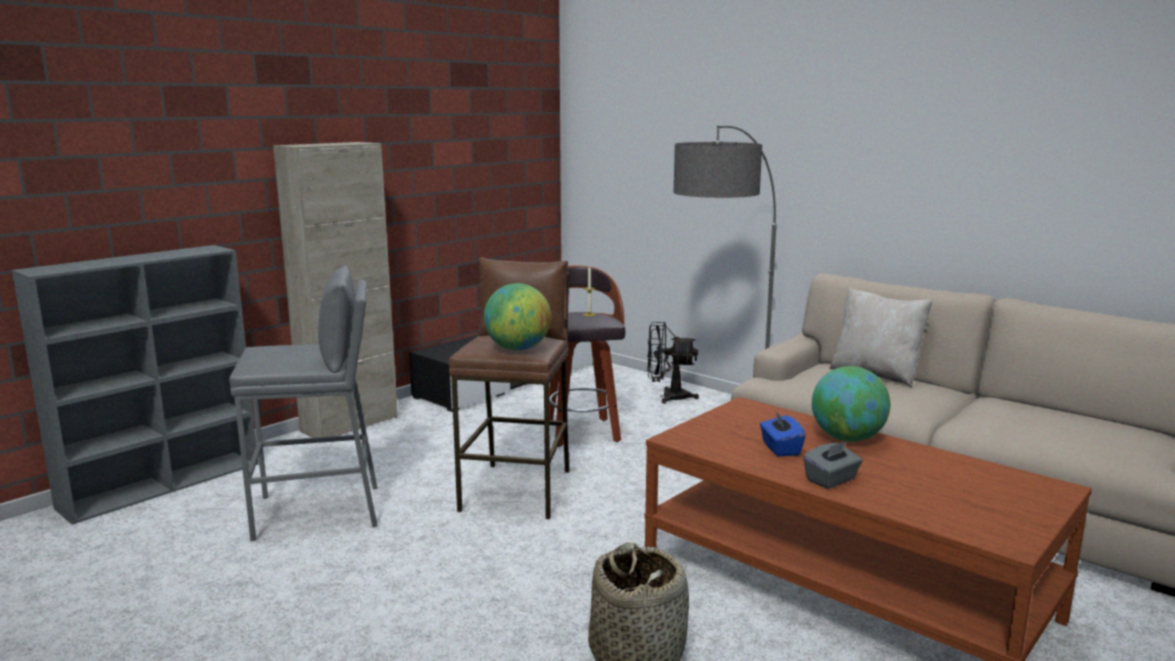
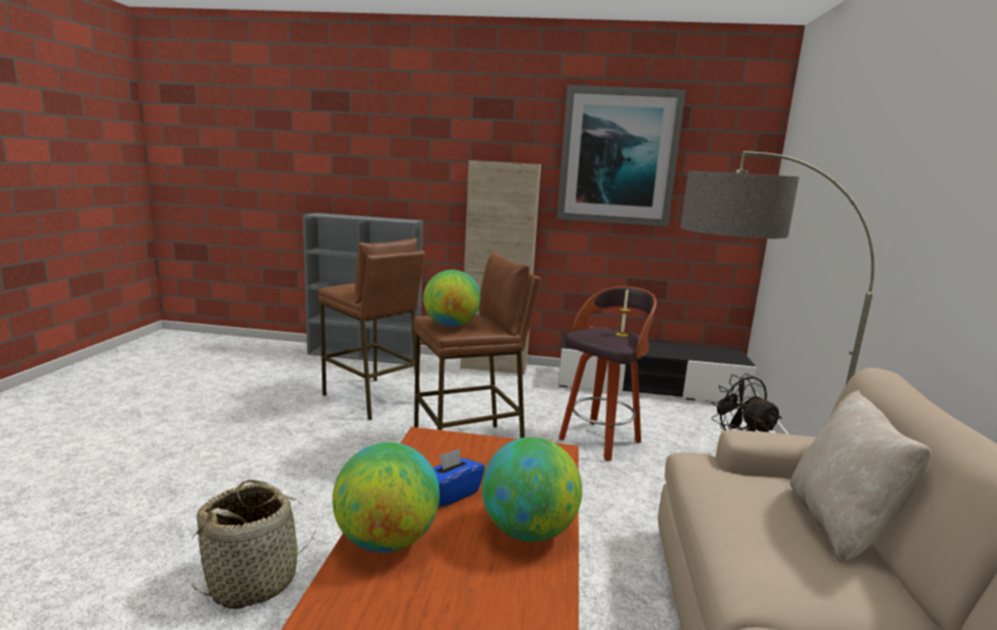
camera: 55 degrees right, 0 degrees up
(318, 512) = (371, 398): grey stool -> brown stool
(432, 125) = (618, 157): none -> picture
(831, 480) = (386, 541): grey tissue box -> globe

